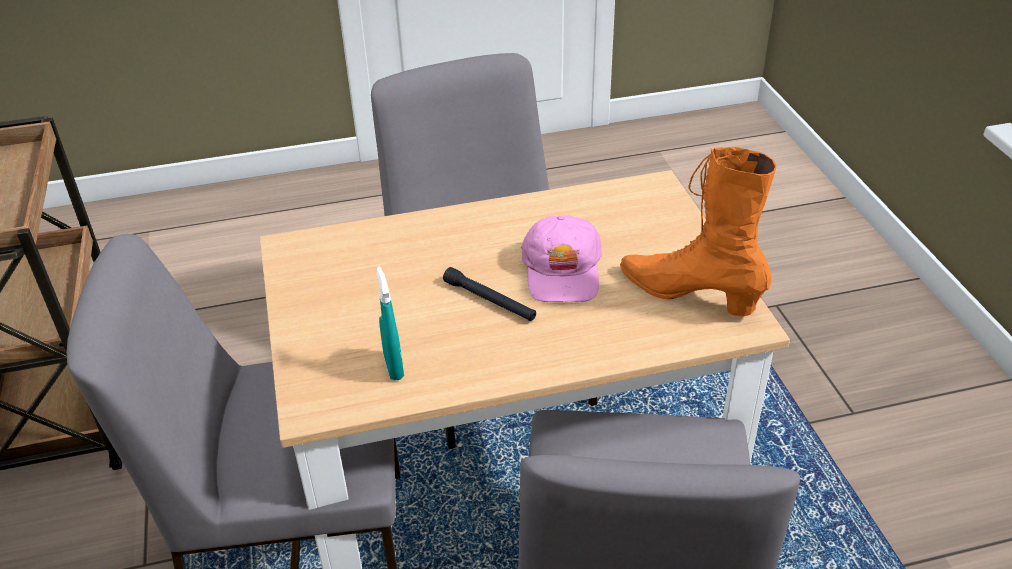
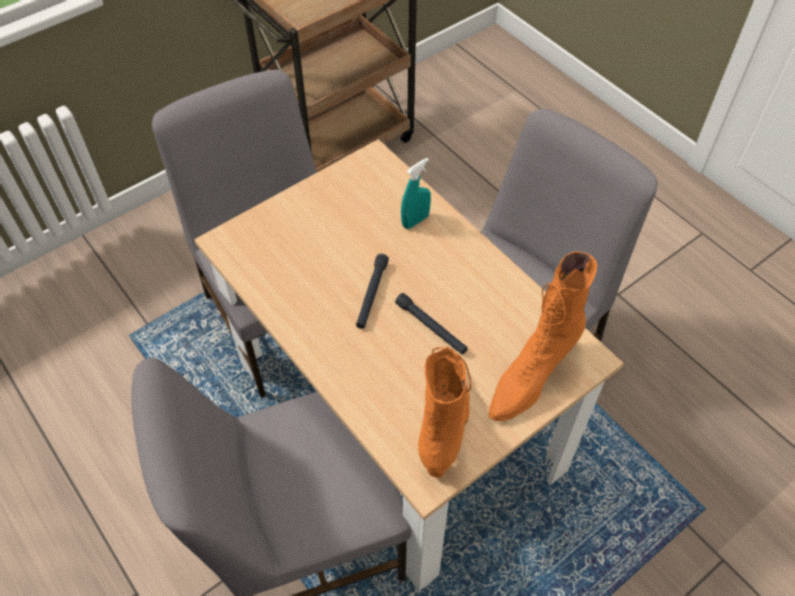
camera: 65 degrees right, 15 degrees up
(394, 367) = (278, 267): turquoise spray bottle -> turquoise spray bottle (415, 221)
(562, 270) = (431, 327): pink cap -> black flashlight
(659, 224) = (531, 376): none -> orange boot

